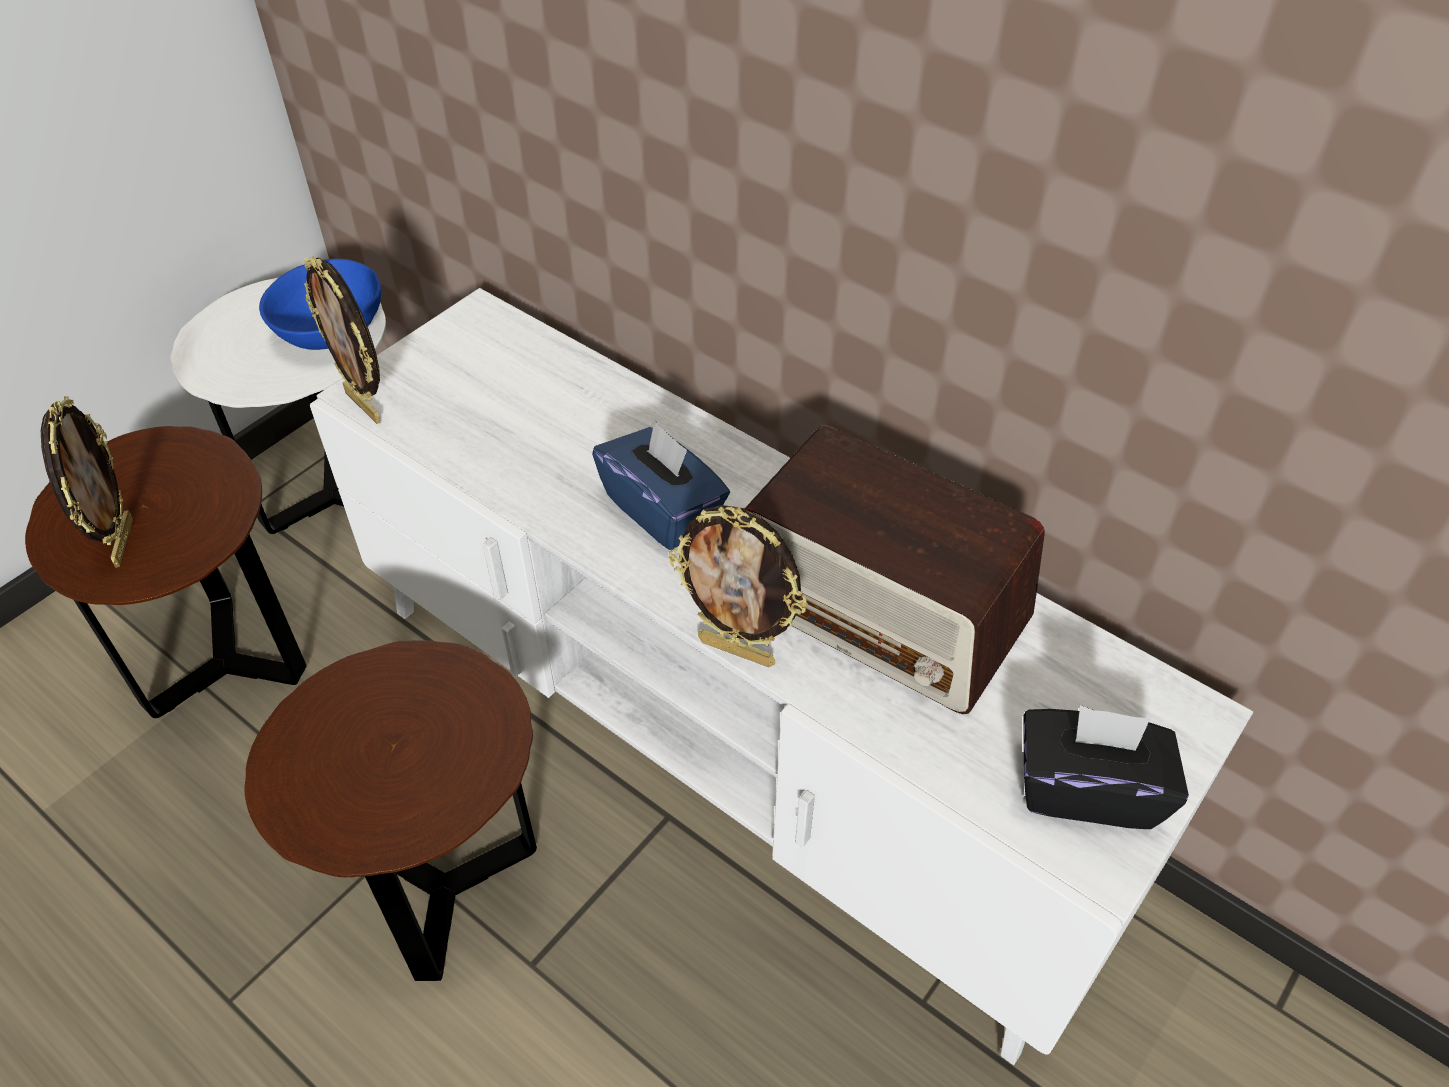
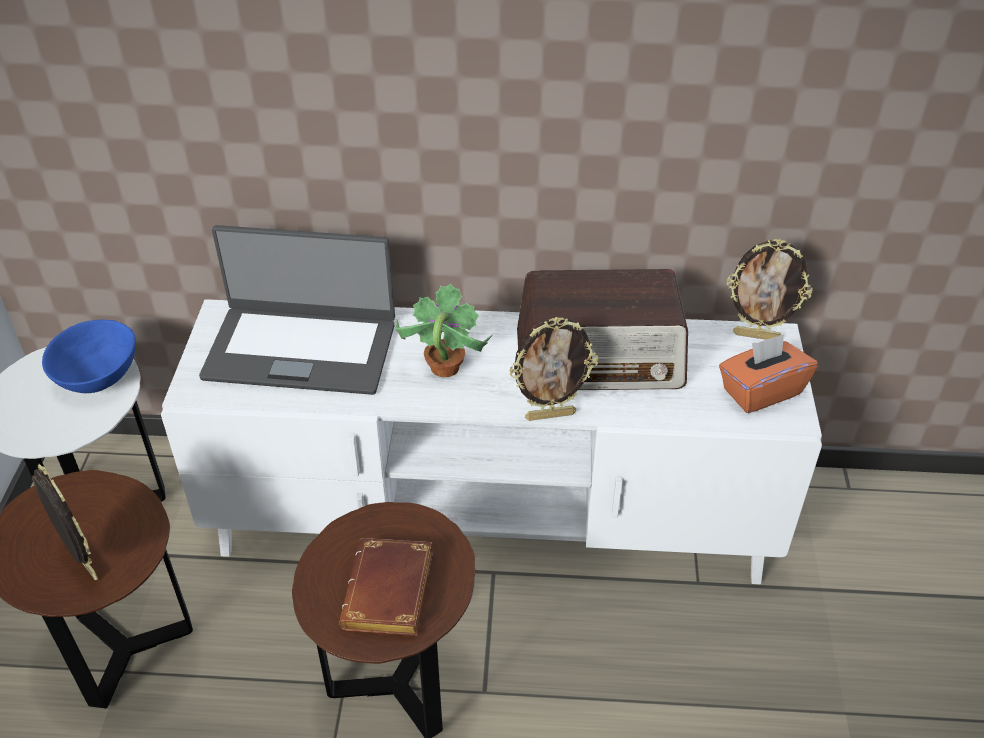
camera: 35 degrees left, 5 degrees down
(365, 406) = (203, 396): picture frame -> picture frame (757, 336)
(374, 779) = (391, 595): none -> brown book
(522, 400) = (301, 349): none -> laptop
(663, 510) = (443, 367): blue tissue box -> potted plant
(1087, 789) = (761, 391): black tissue box -> orange tissue box

